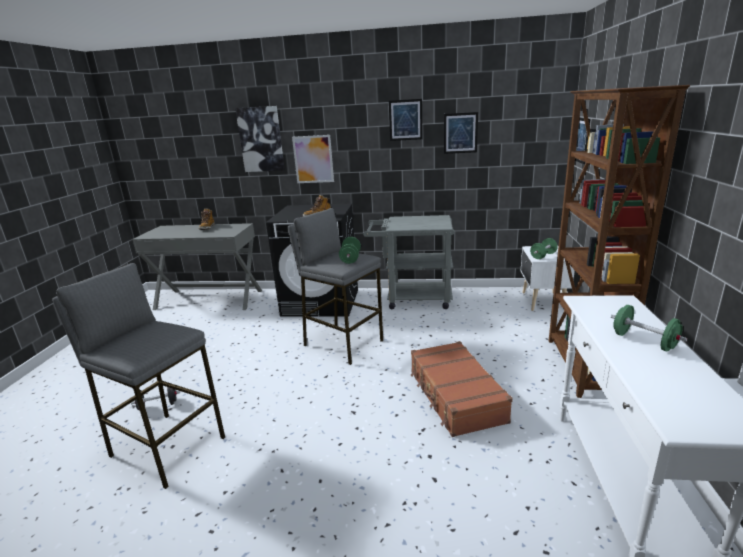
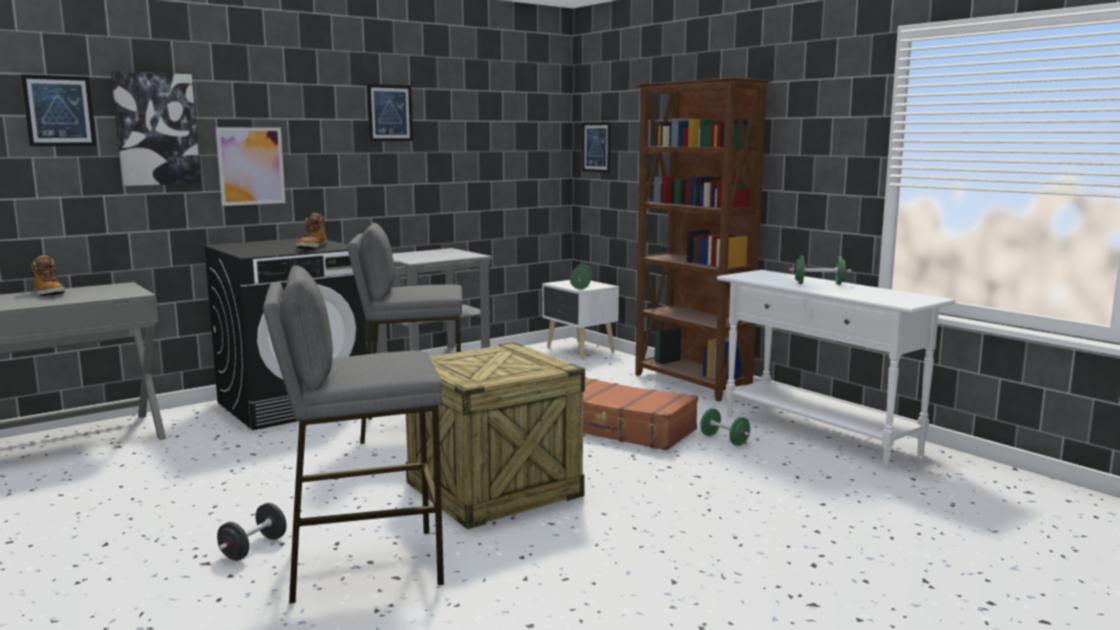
camera: 45 degrees left, 10 degrees down
(303, 417) = (493, 488): none -> crate
(350, 259) = (435, 287): green dumbbell -> green dumbbell (724, 440)
(460, 133) = (458, 135): picture -> picture (59, 111)

